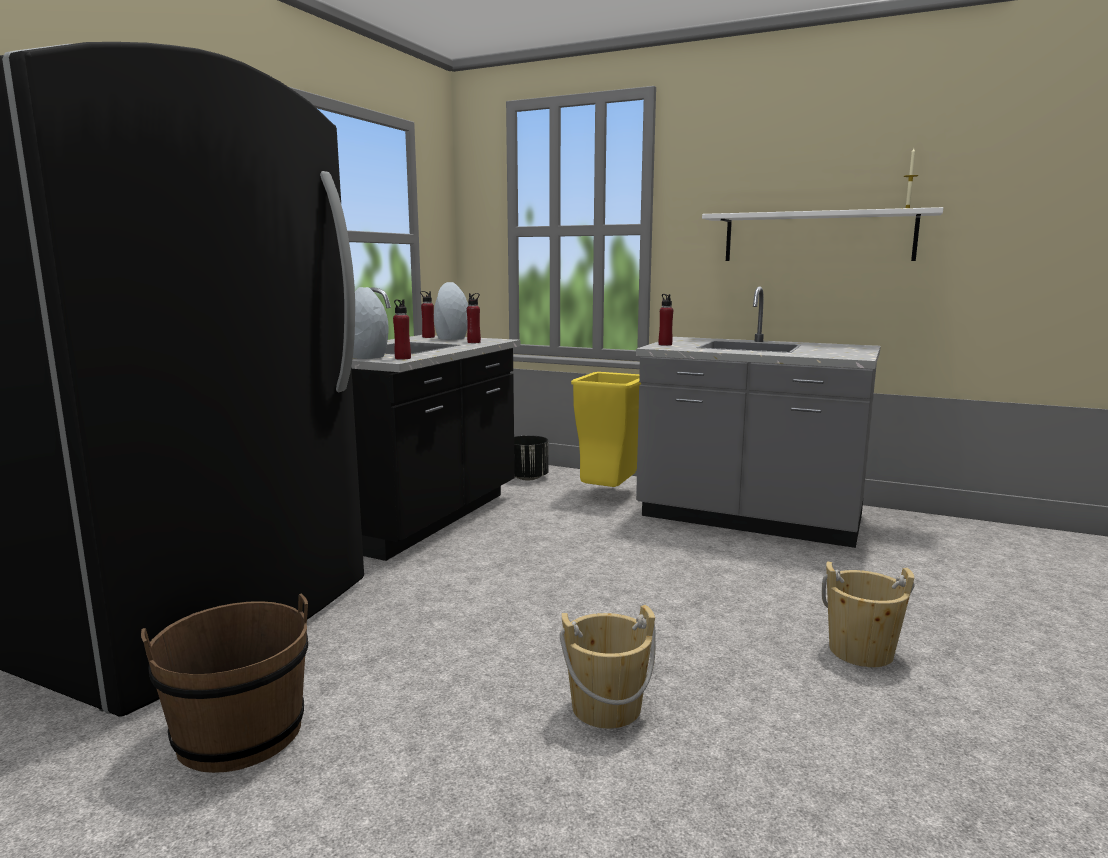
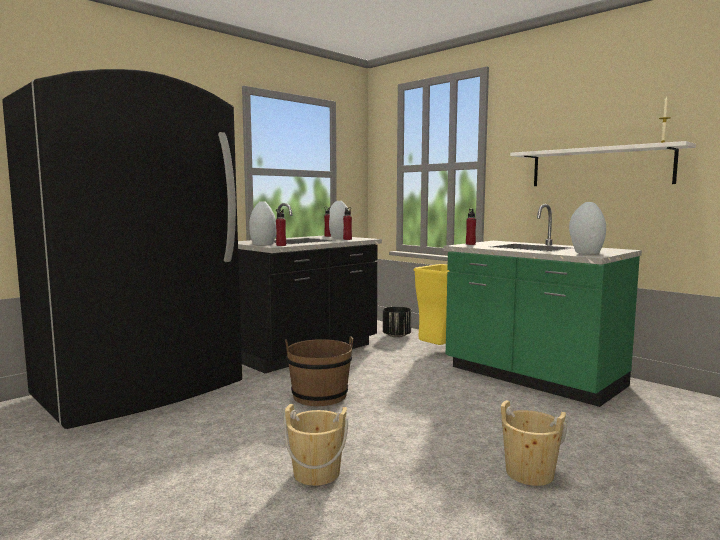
camera: 20 degrees right, 5 degrees down
(240, 733) = (112, 448): brown bucket -> brown bucket (319, 396)
(749, 519) = (532, 377): grey counter -> green counter
(837, 353) = (586, 253): none -> grey vase

